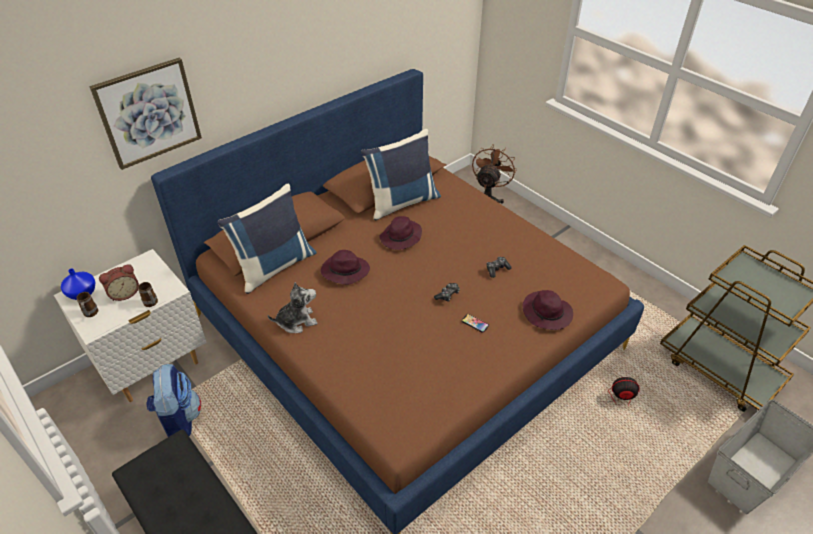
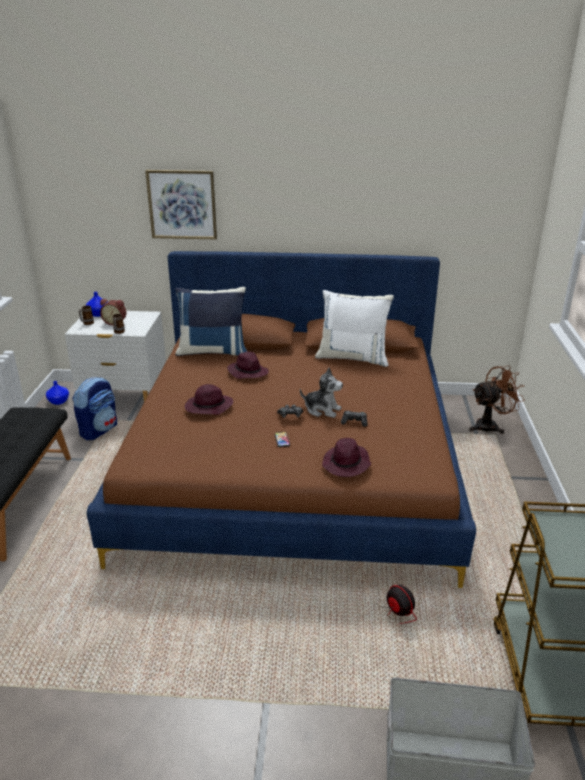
camera: 45 degrees right, 15 degrees down
(76, 419) = (59, 401): none -> blue vase
(296, 321) = (178, 381): plush toy -> plush toy (322, 410)
(401, 237) = (316, 374): purple hat -> purple hat (208, 407)
(402, 202) = (353, 357): blue pillow -> white pillow

